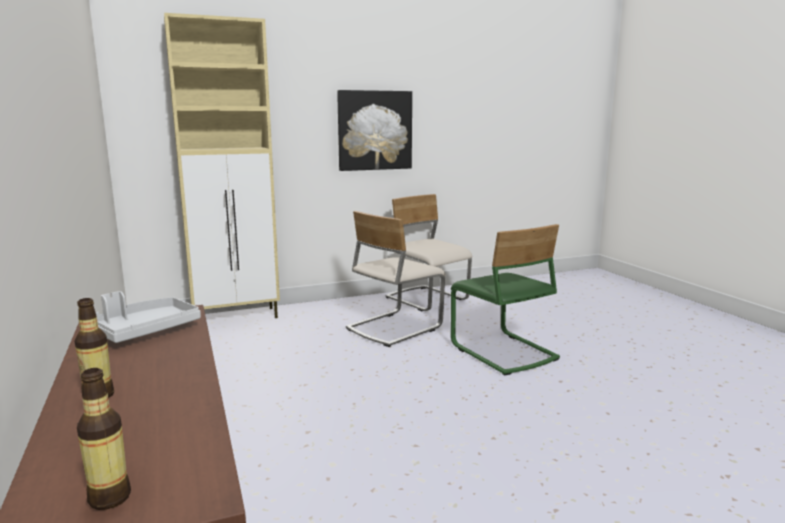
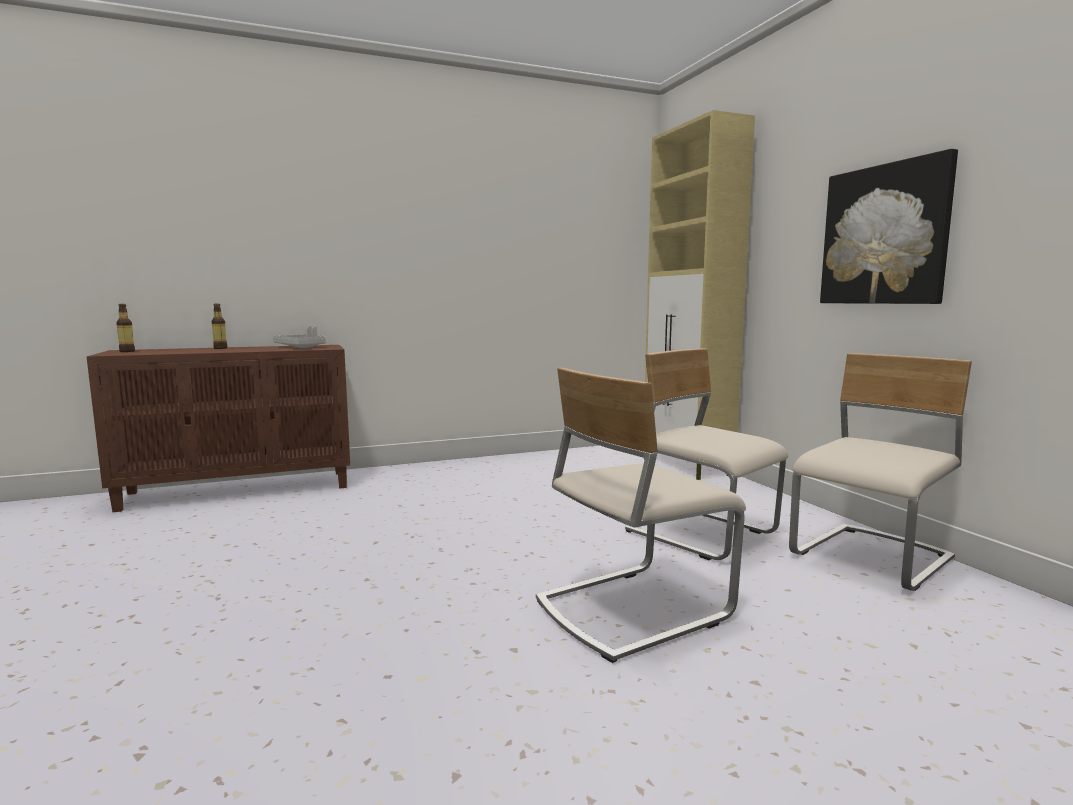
camera: 90 degrees right, 5 degrees down
(502, 352) = (631, 609): green chair -> beige chair

